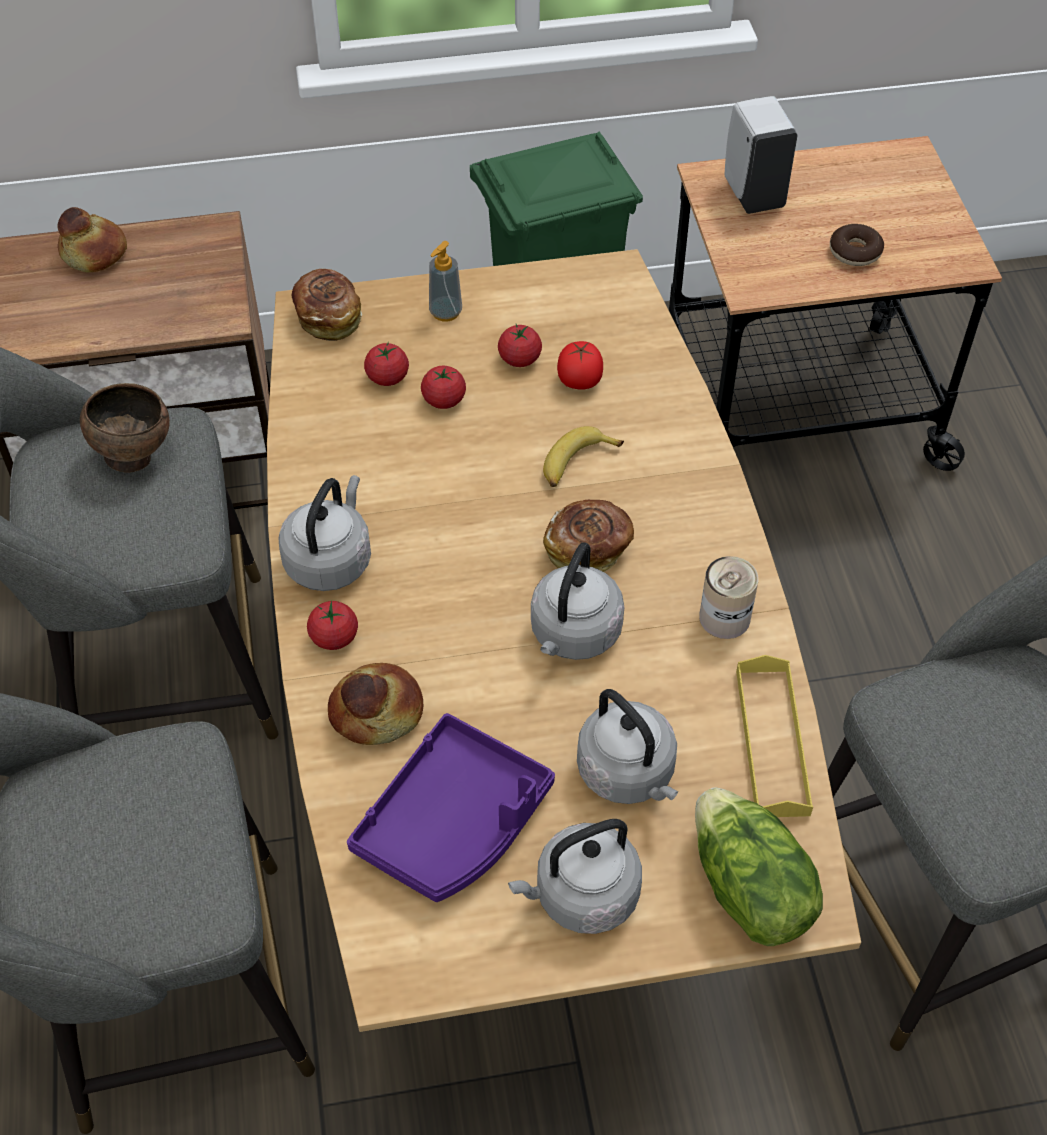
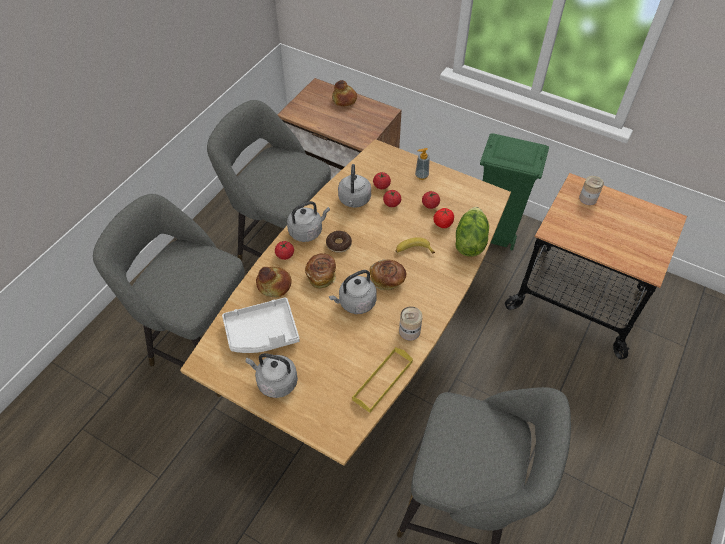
camera: 40 degrees right, 0 degrees up
(133, 456) = (293, 168): brown bowl -> none
(328, 317) = (382, 156): bread -> bread (321, 275)
(454, 822) = (262, 333): purple tray -> white tray
(629, 774) = (327, 357): grey kettle -> grey kettle (354, 200)
(747, 890) = (325, 419): lettuce -> lettuce (469, 242)
(752, 193) = (588, 198): white soap dispenser -> can
(855, 252) = (607, 242): donut -> donut (339, 244)

